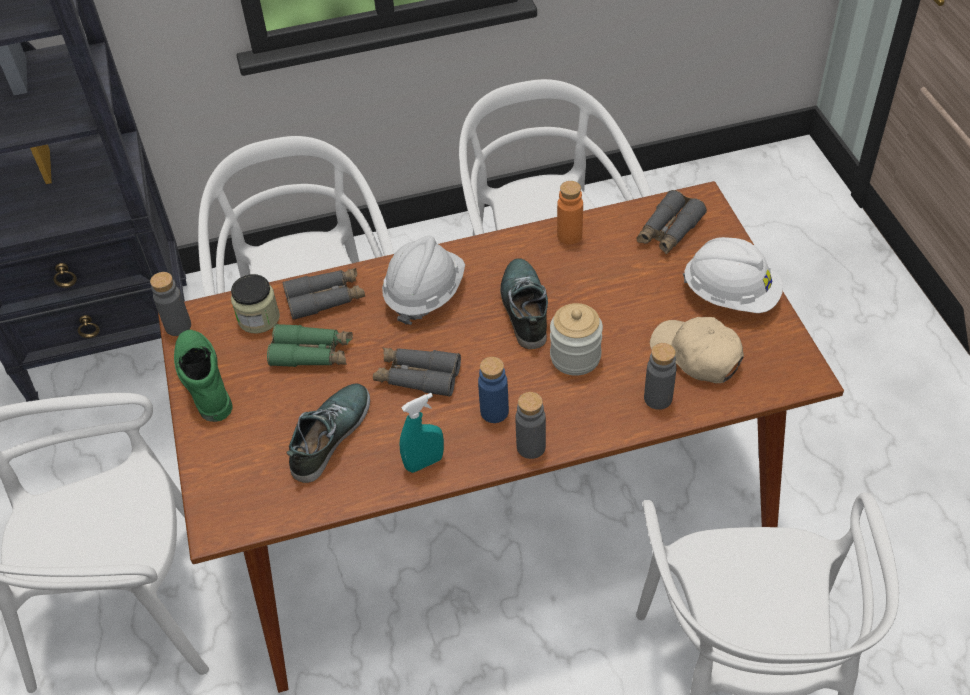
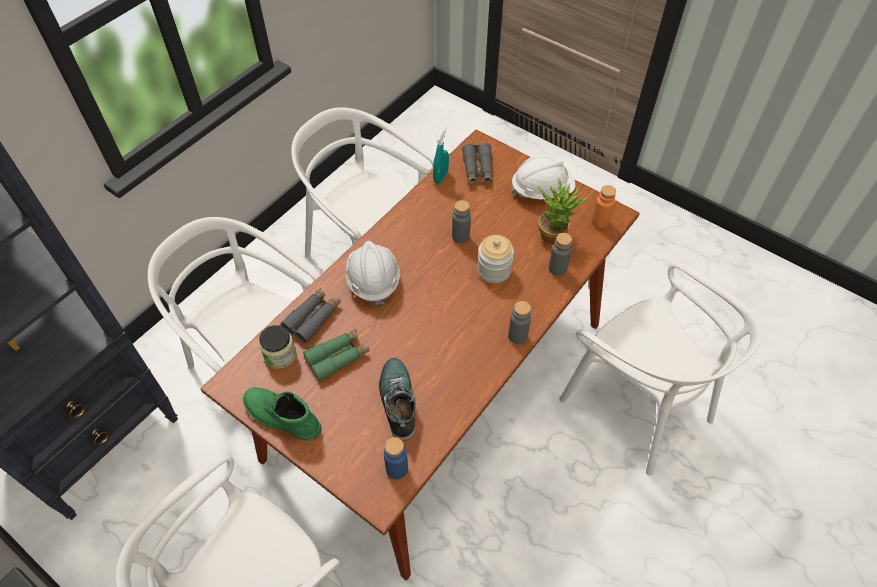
camera: 40 degrees left, 5 degrees up
(178, 326) = (228, 392): grey bottle -> grey bottle (460, 236)
(417, 376) = (416, 333): grey binoculars -> none
(424, 463) = (468, 382): turquoise spray bottle -> turquoise spray bottle (441, 177)
(494, 412) = (479, 328): blue bottle -> blue bottle (397, 469)
(523, 308) = (439, 257): shoe -> none
(569, 235) = (426, 200): orange bottle -> orange bottle (600, 221)
(696, 355) = (555, 233): beige cap -> potted plant

